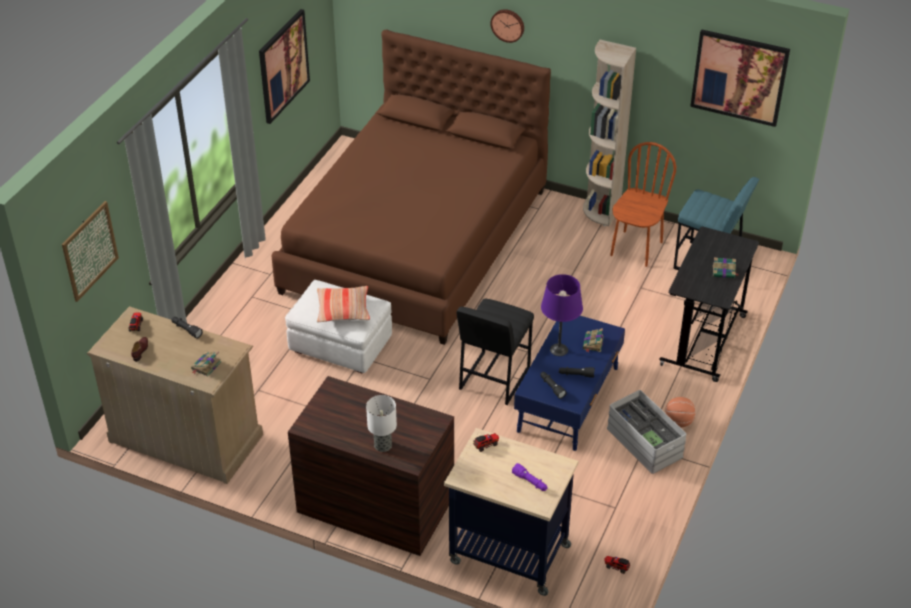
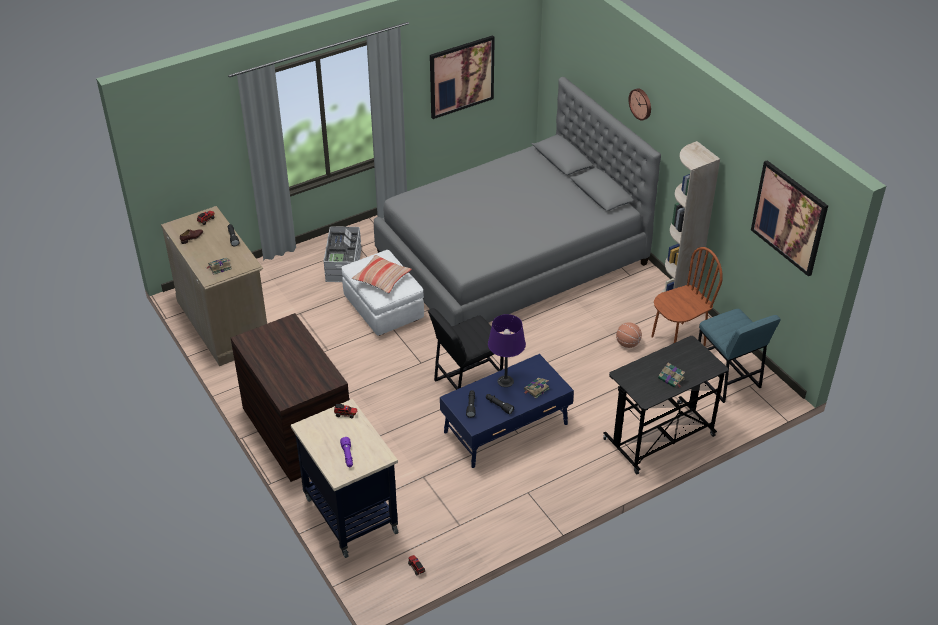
camera: 35 degrees right, 0 degrees up
(89, 250) = (192, 150): picture -> none
(383, 446) = (279, 379): table lamp -> none
(416, 240) = (512, 258): brown bed -> grey bed
(644, 442) = (531, 489): grey storage box -> grey storage box (343, 263)
(678, 422) = (574, 489): basketball -> basketball (628, 344)

